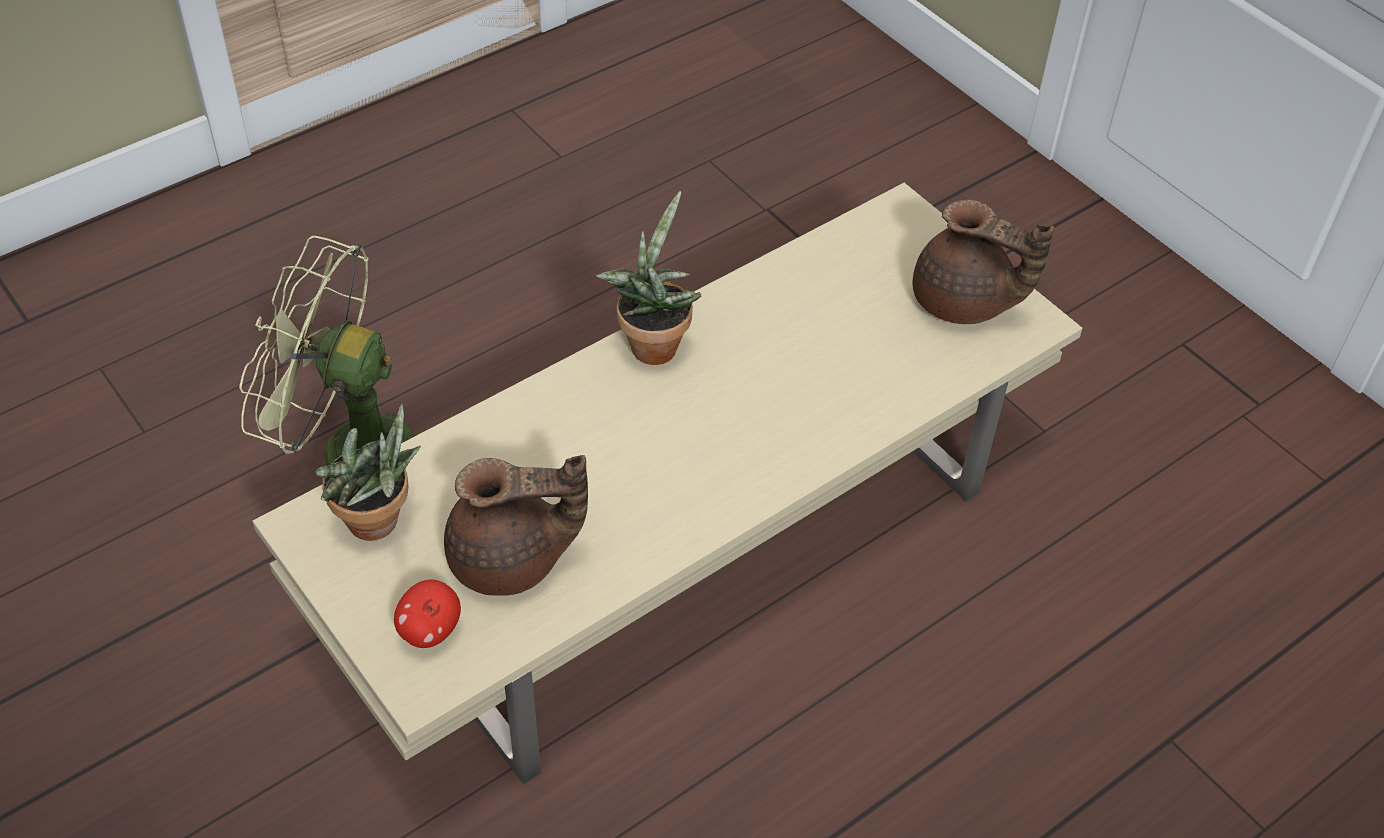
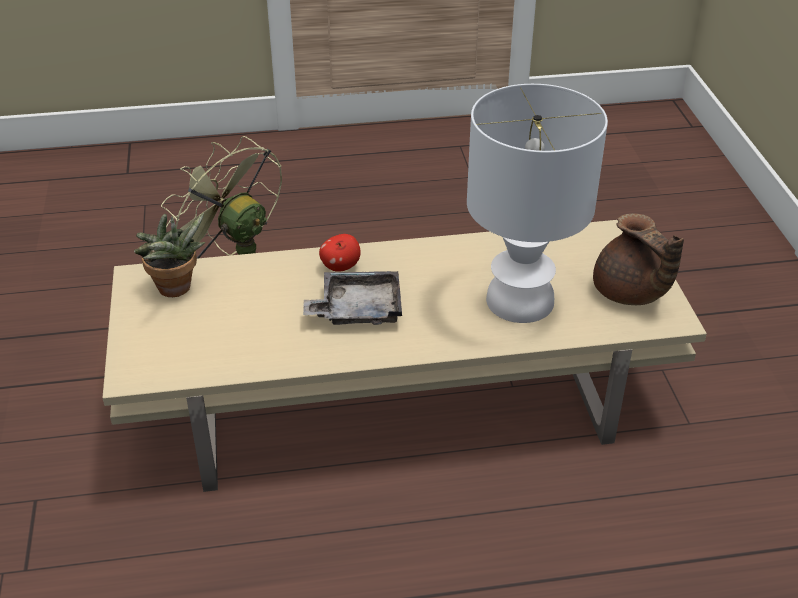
camera: 30 degrees right, 10 degrees down
(429, 630) = (158, 351): apple -> apple (340, 267)
(511, 560) = (232, 333): brown teapot -> none
(652, 343) = (406, 252): potted plant -> none
(652, 456) = (357, 309): none -> grey tray
(846, 362) = (521, 300): none -> white table lamp

